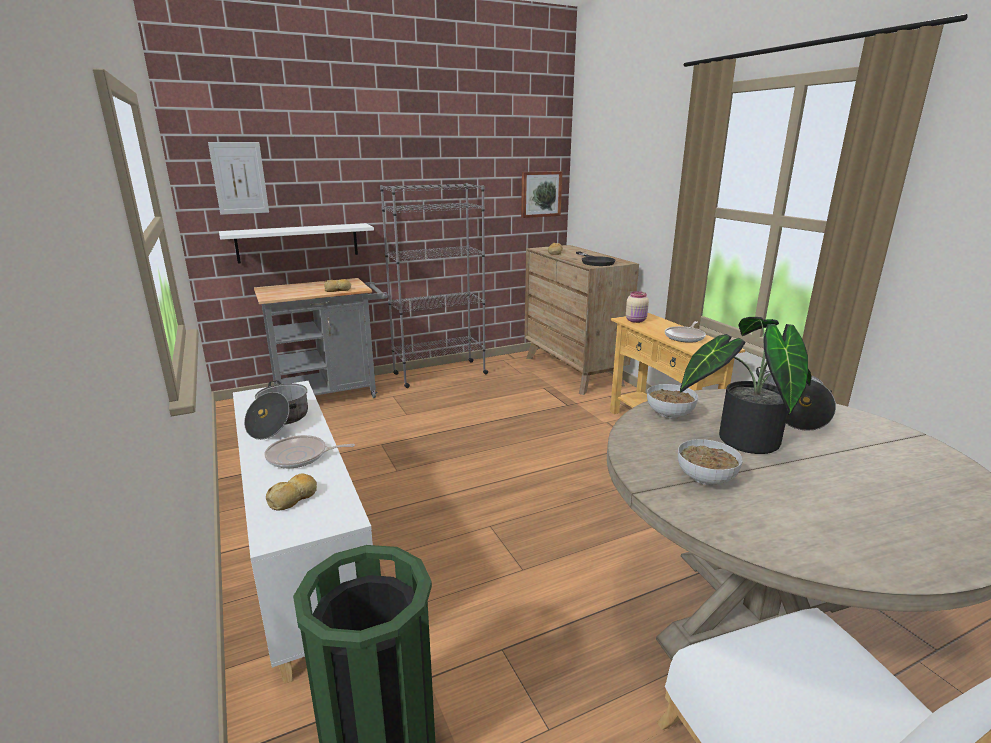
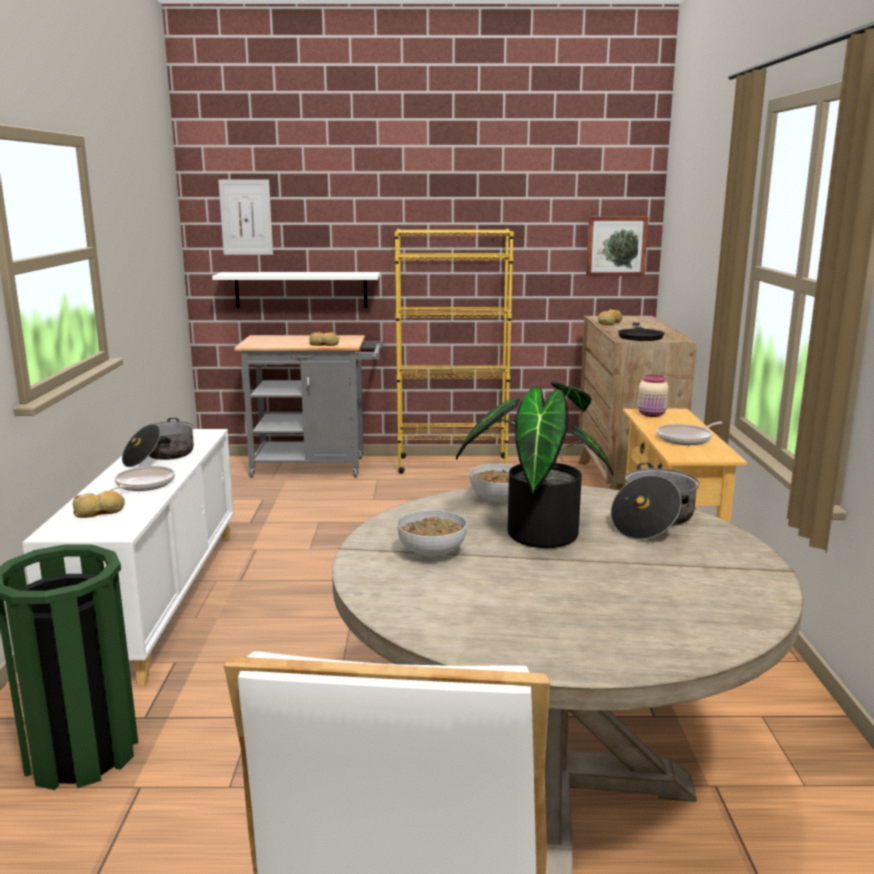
camera: 25 degrees right, 5 degrees down
(300, 456) = (142, 485): frying pan -> frying pan turned 90 degrees clockwise
(439, 374) = (452, 465): grey bookcase -> yellow bookcase

